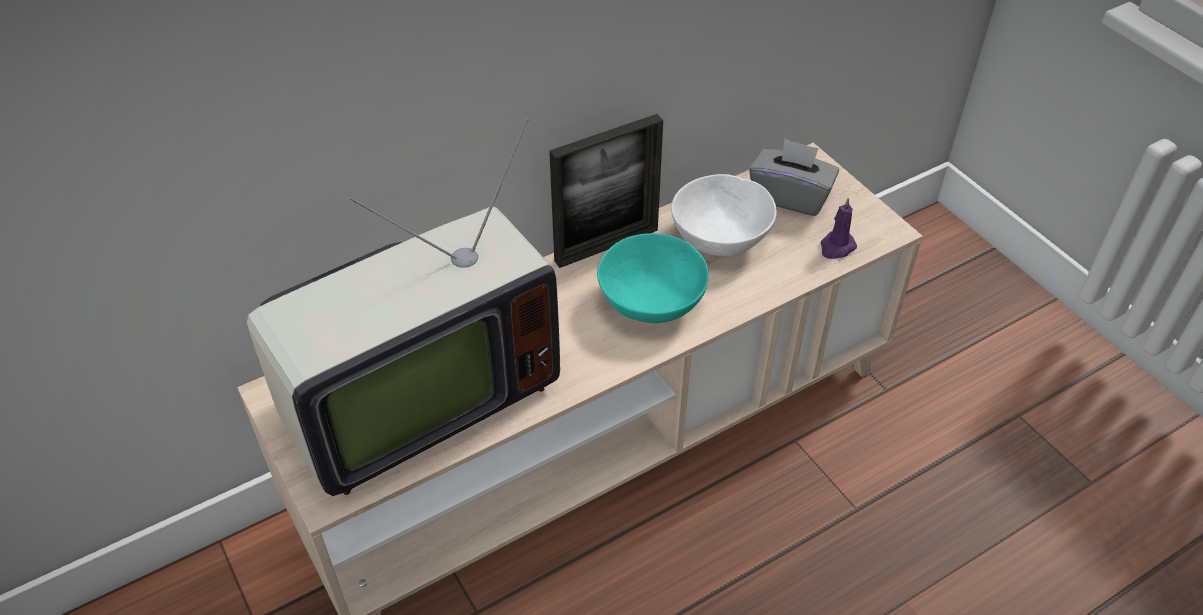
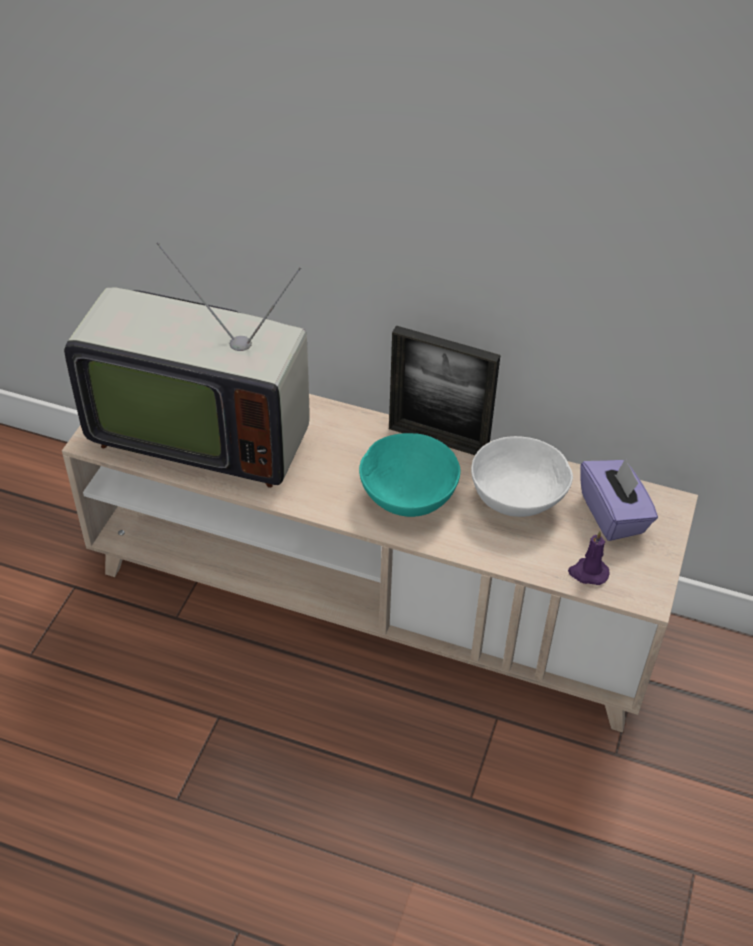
camera: 50 degrees right, 0 degrees up
(790, 196) = (613, 514): grey tissue box -> purple tissue box

